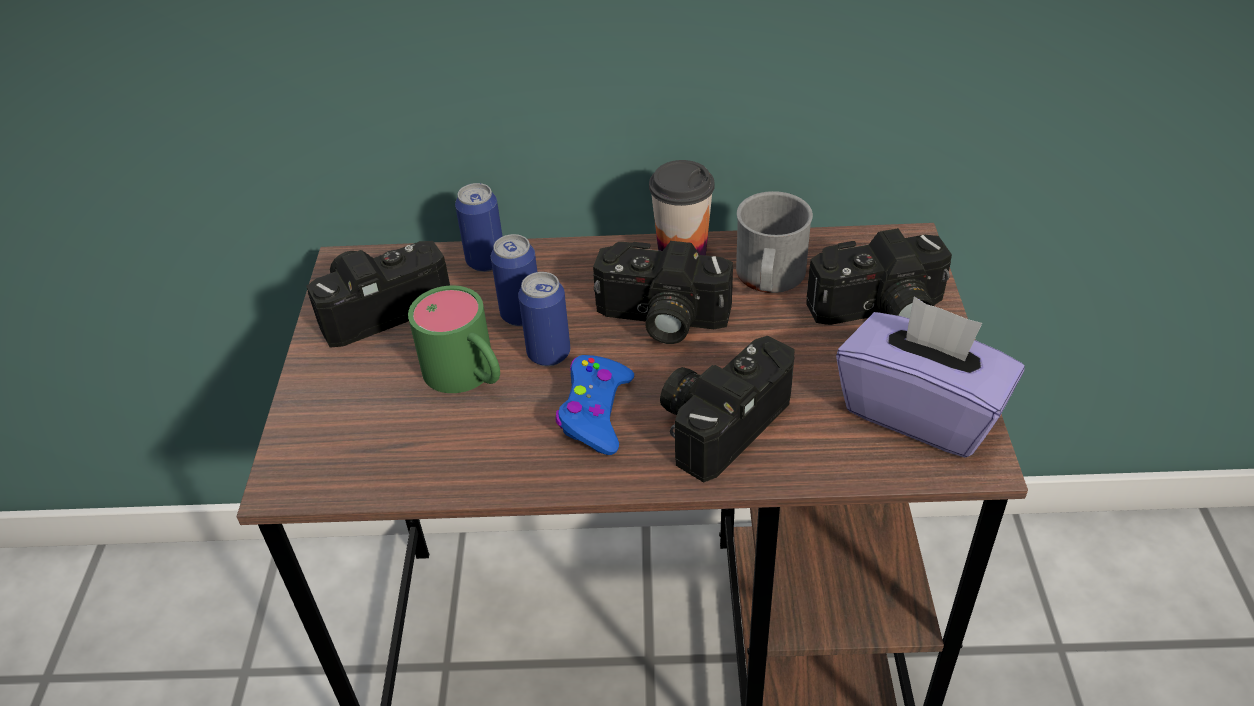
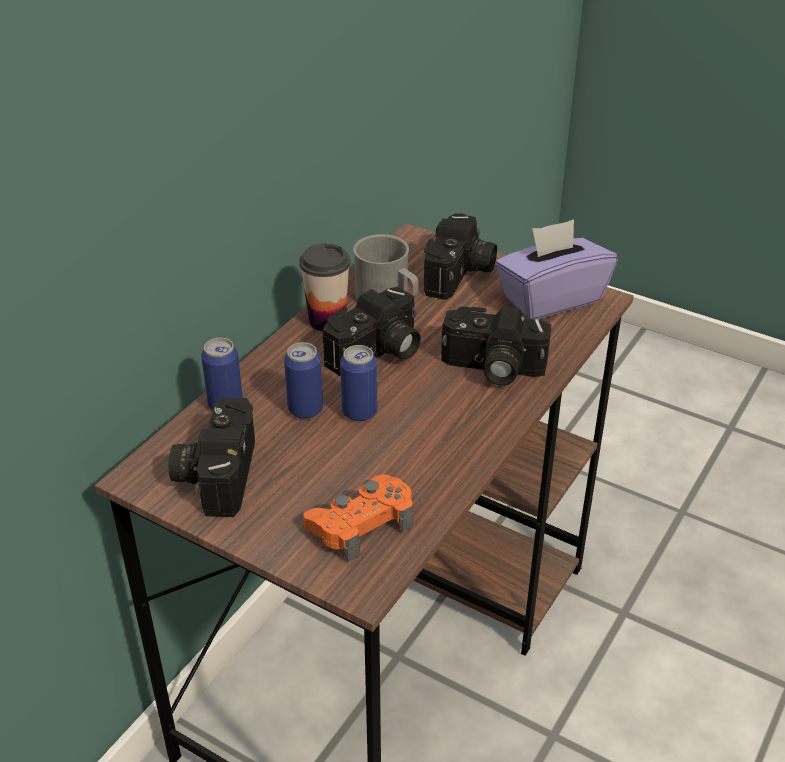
camera: 60 degrees left, 5 degrees down
(374, 438) = (361, 524): none -> orange game controller
(468, 376) = (343, 456): green mug -> none
(595, 412) = (436, 414): blue game controller -> none
(721, 420) = (491, 368): camera -> camera turned 60 degrees counterclockwise

